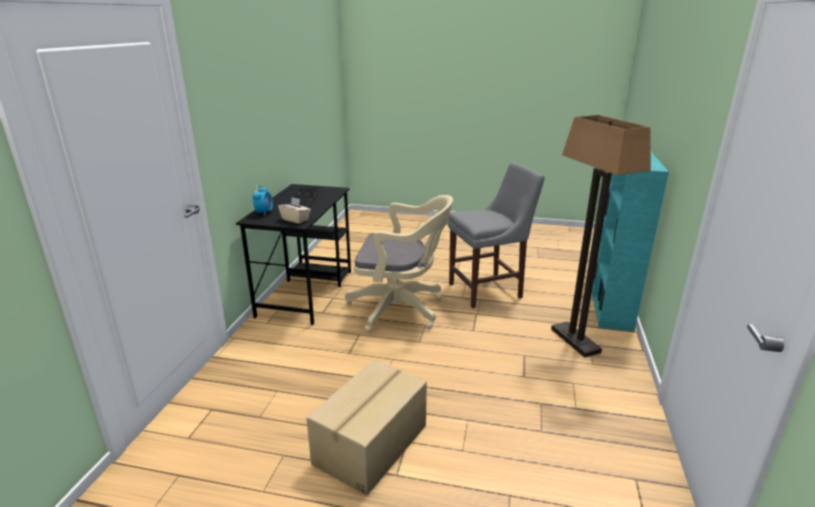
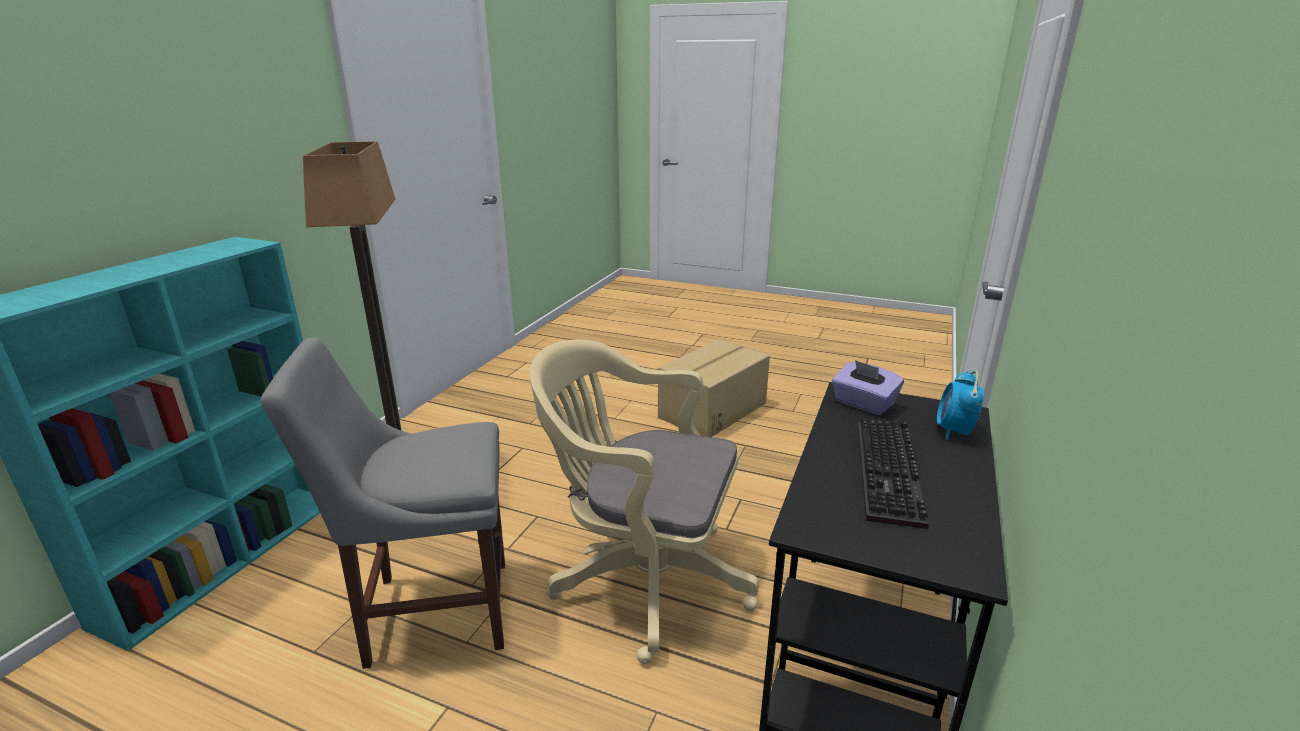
camera: 170 degrees left, 0 degrees up
(295, 219) = (863, 404): beige tissue box -> purple tissue box

